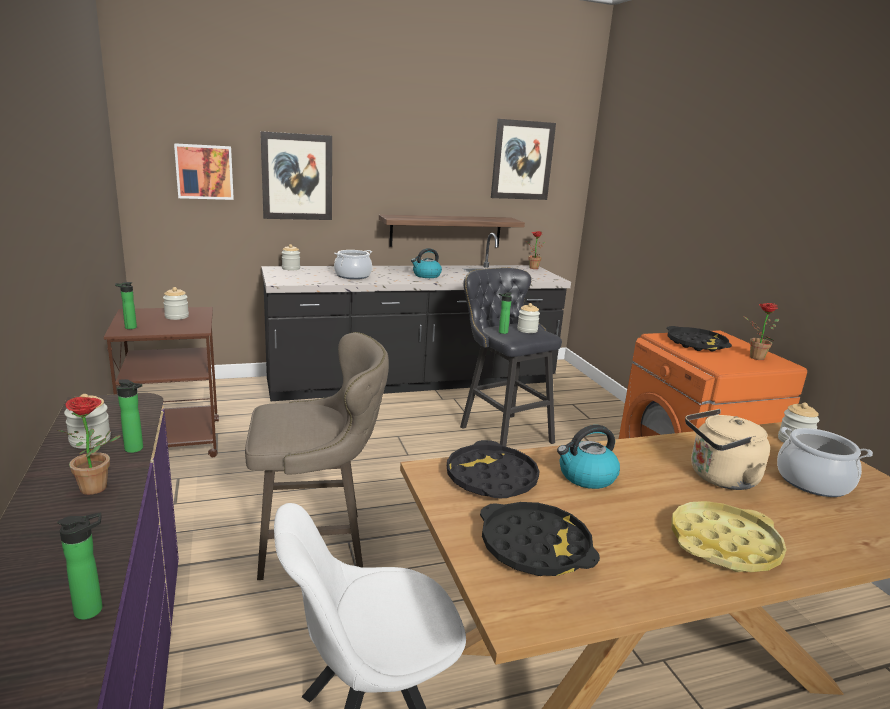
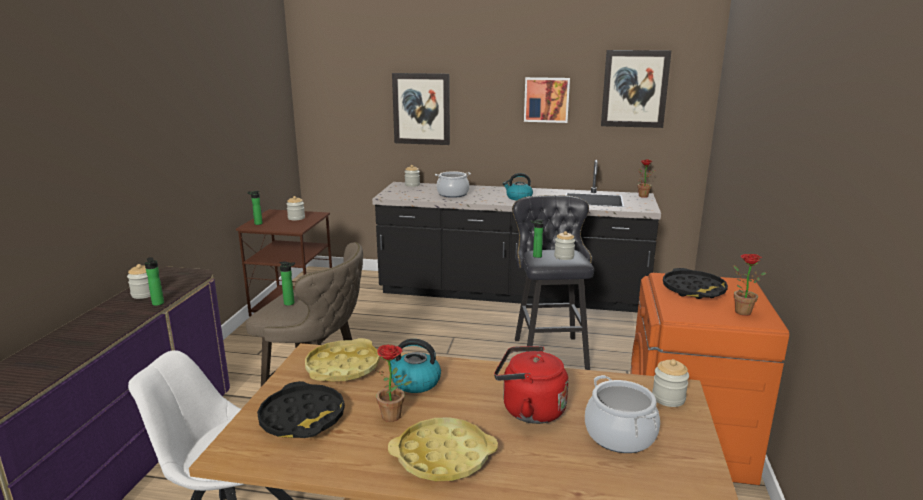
camera: 30 degrees right, 0 degrees up
(93, 609) = (38, 383): bottle -> bottle (291, 303)
(99, 488) = (115, 322): potted plant -> potted plant (395, 417)
(204, 172) = (352, 106): picture -> picture (546, 99)
(446, 231) = (555, 157): shelf -> none
(491, 478) = (342, 367): black tray -> yellow tray
(719, 478) = (529, 410): beige kettle -> red kettle

